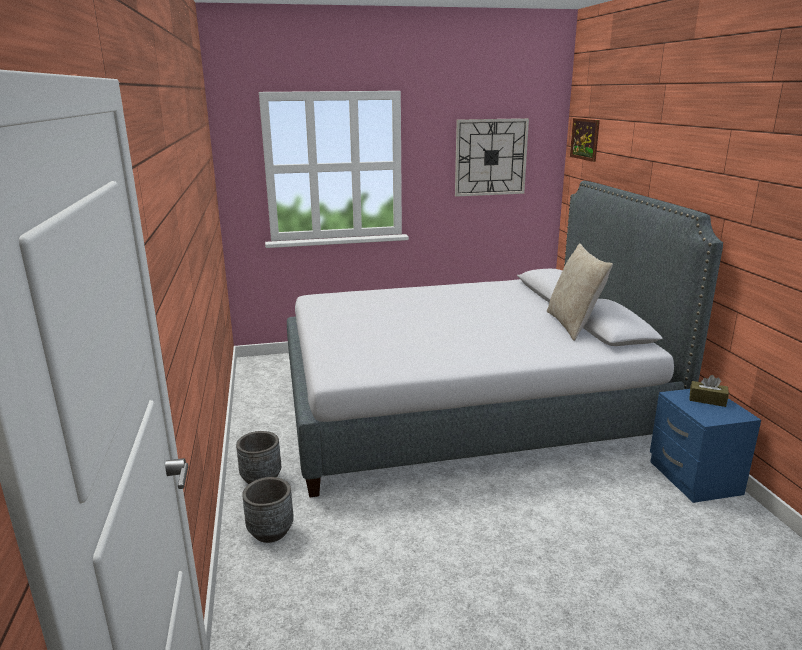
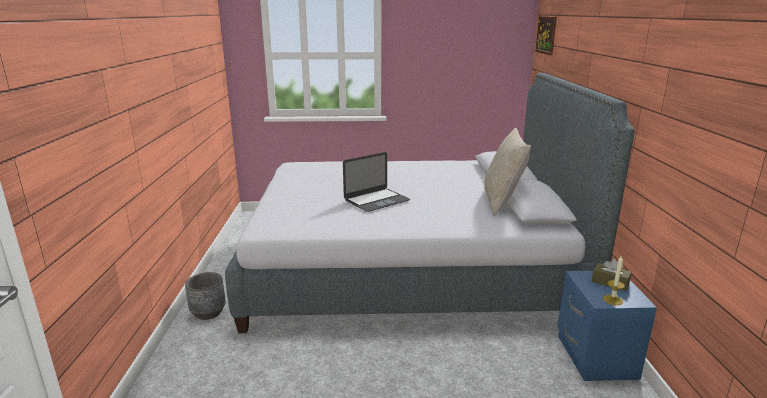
camera: 10 degrees right, 0 degrees up
(270, 532) = (192, 359): grey planter -> none
(440, 332) = (377, 200): none -> laptop
(490, 157) = (462, 50): wall clock -> none
(718, 416) = (612, 300): none -> candle

